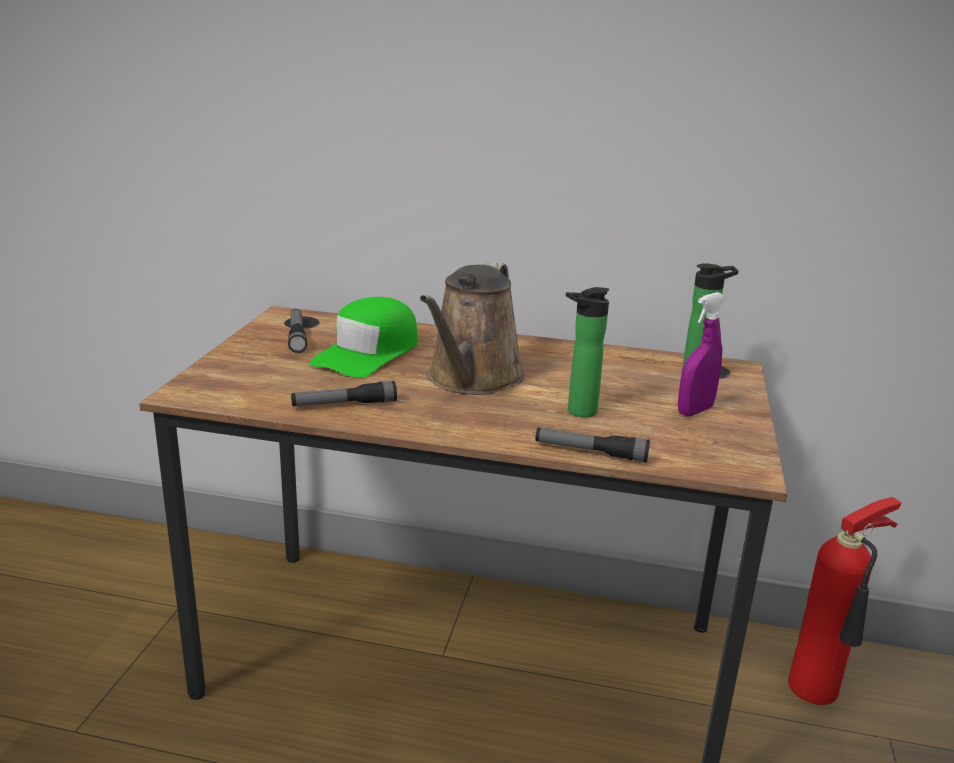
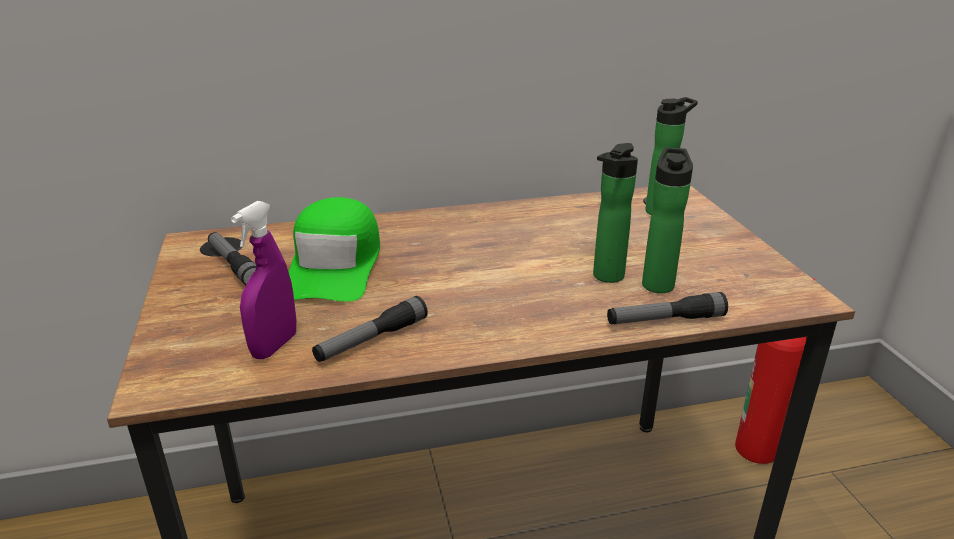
camera: 25 degrees left, 5 degrees up
(472, 379) = (472, 268): brown watering can -> none
(620, 427) = (658, 283): none -> bottle
(695, 411) = (696, 247): purple spray bottle -> purple spray bottle (274, 346)

